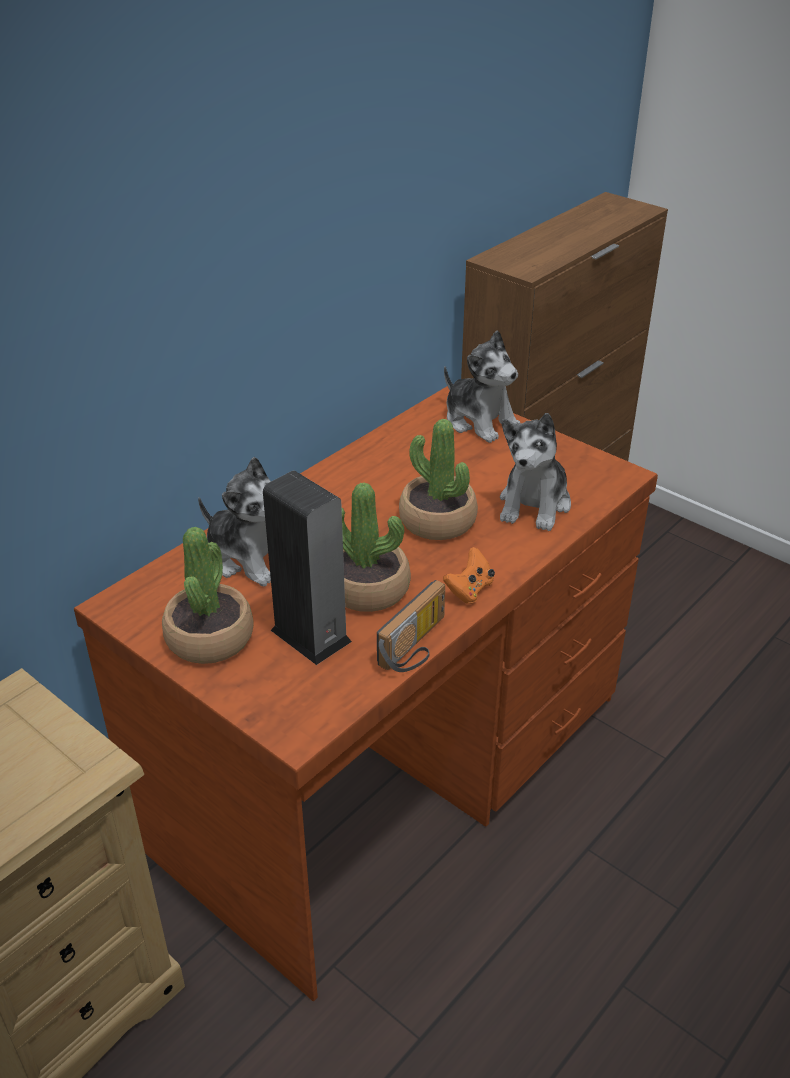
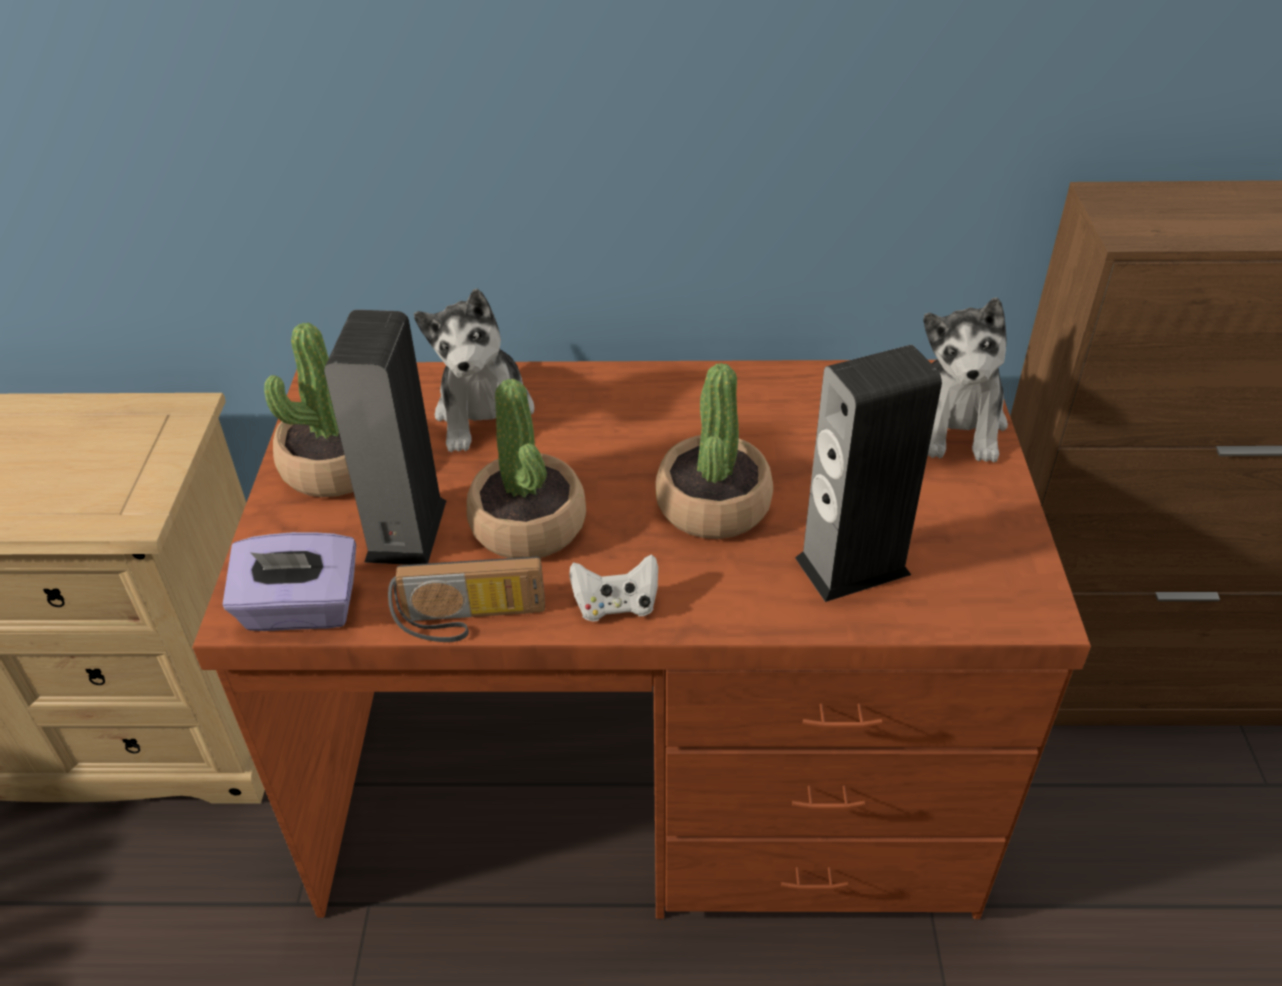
camera: 50 degrees right, 5 degrees up
(324, 709) = (301, 610): none -> purple tissue box
(469, 590) = (616, 605): orange game controller -> white game controller
(534, 504) = (852, 566): plush toy -> speaker

